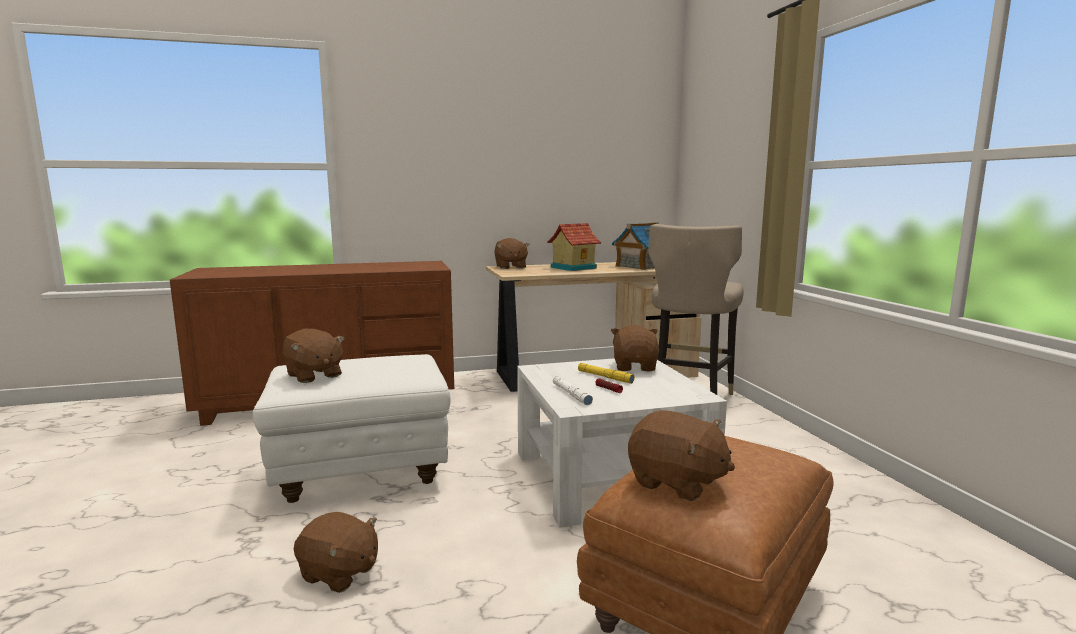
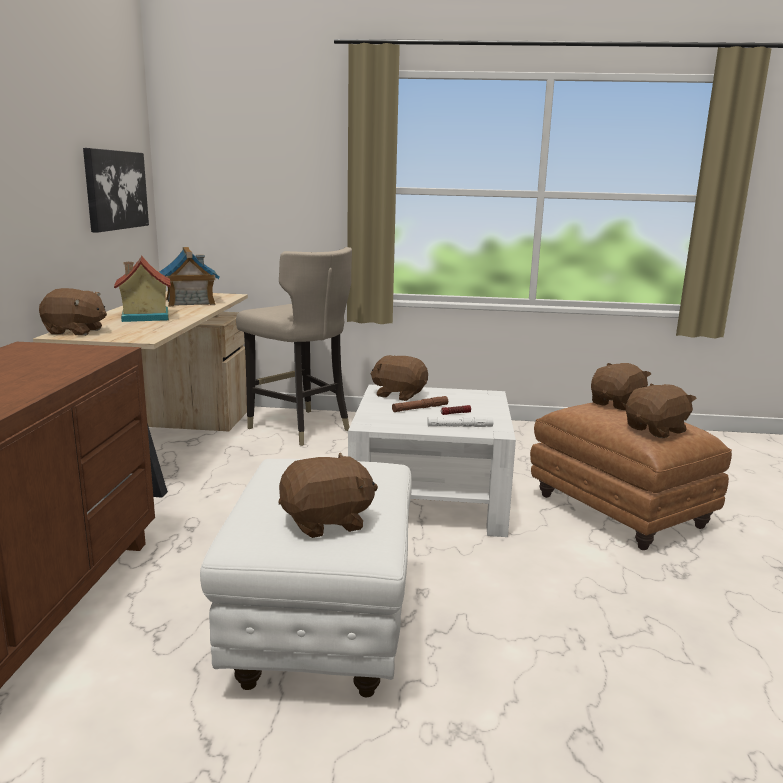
camera: 70 degrees left, 5 degrees up
(339, 573) = (548, 661): brown plush toy -> brown plush toy (617, 404)
(605, 377) = (420, 408): yellow flashlight -> brown flashlight
(613, 177) = (115, 190): none -> picture

